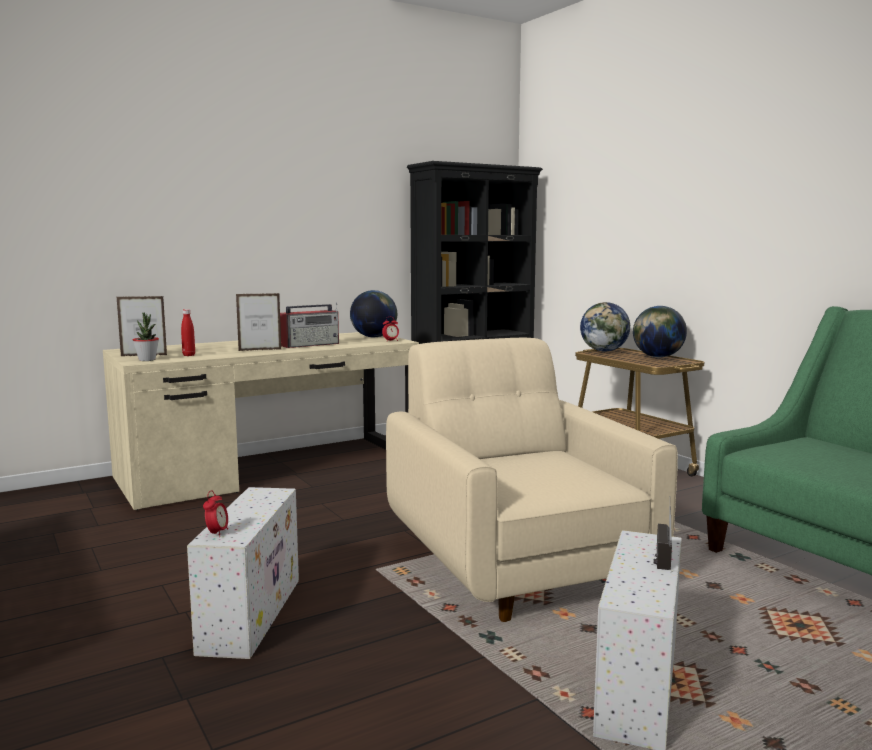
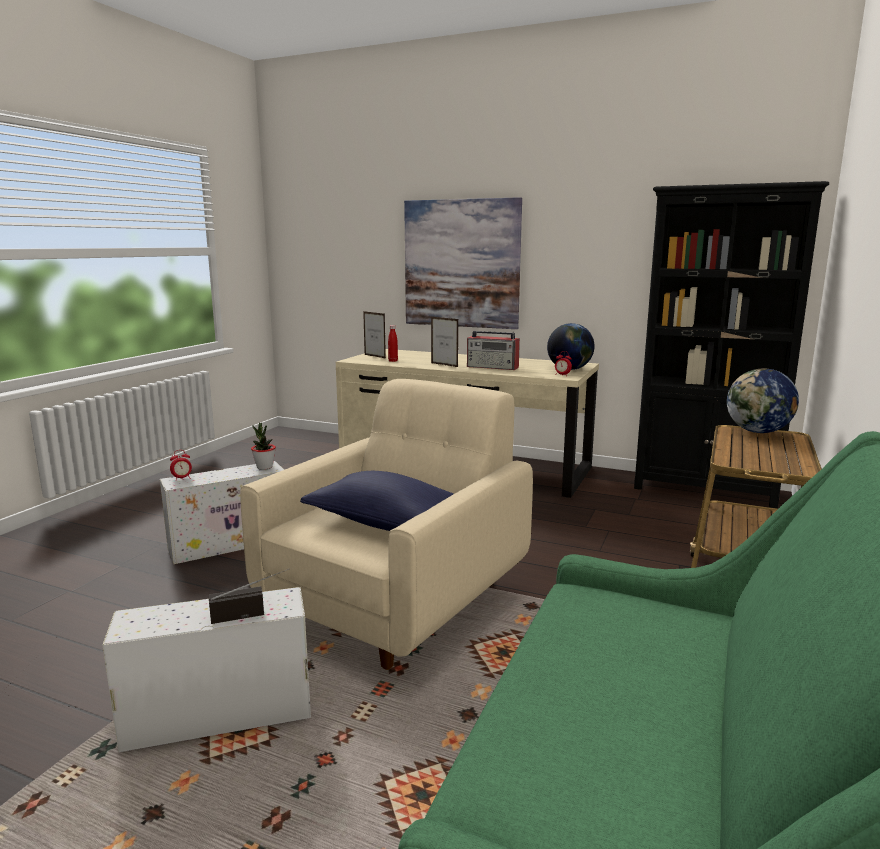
camera: 55 degrees right, 5 degrees up
(147, 360) = (361, 360): potted plant -> potted plant (264, 467)
(210, 233) = (461, 264): none -> picture
(560, 470) = (388, 524): none -> blue pillow
(657, 357) = (785, 454): globe -> none

